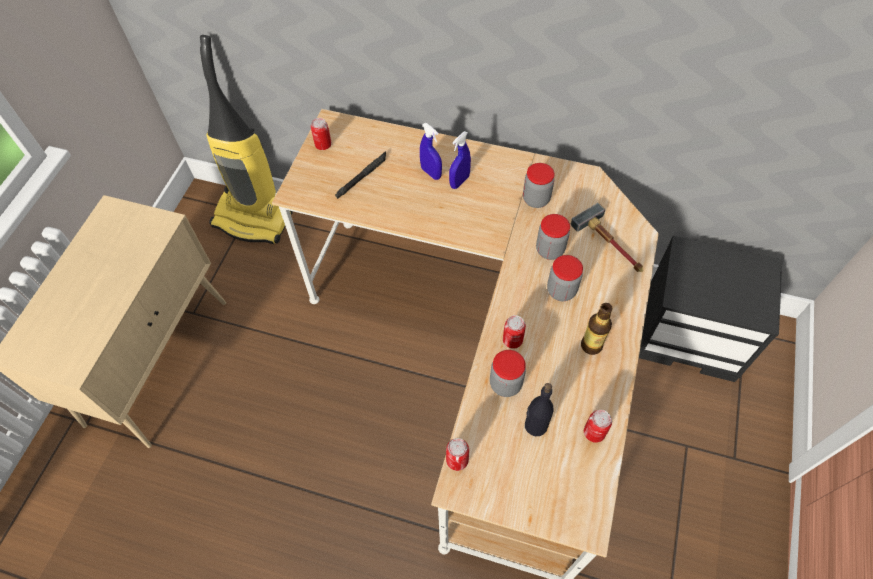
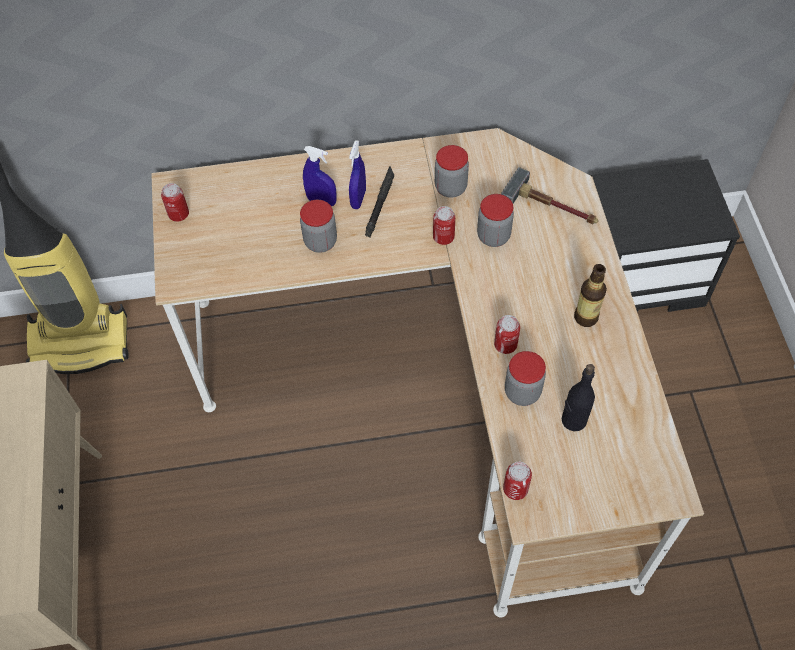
camera: 25 degrees left, 0 degrees up
(362, 177) = (246, 234): black flashlight -> black flashlight (380, 204)
(561, 290) = (527, 274): jar -> jar (320, 242)
(594, 432) = (632, 402): can -> can (443, 237)

